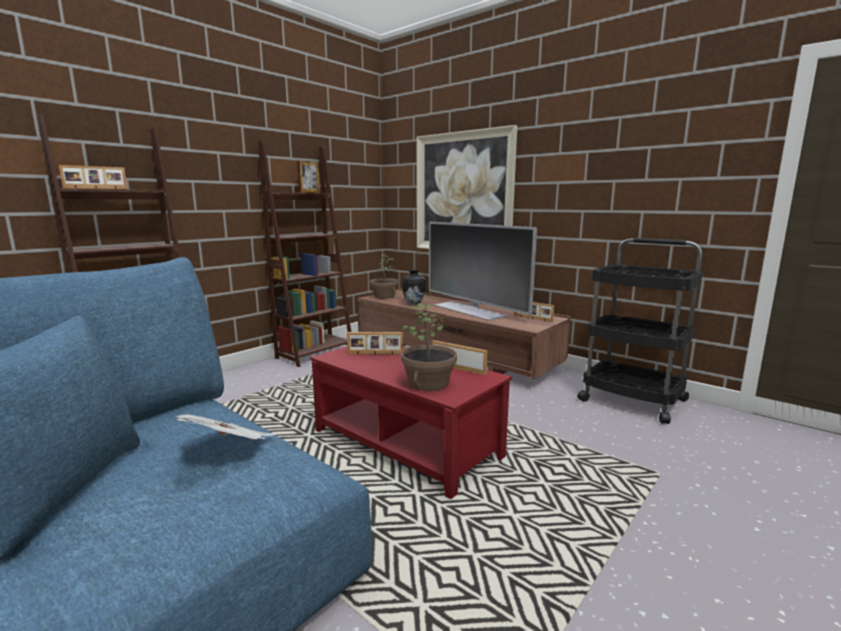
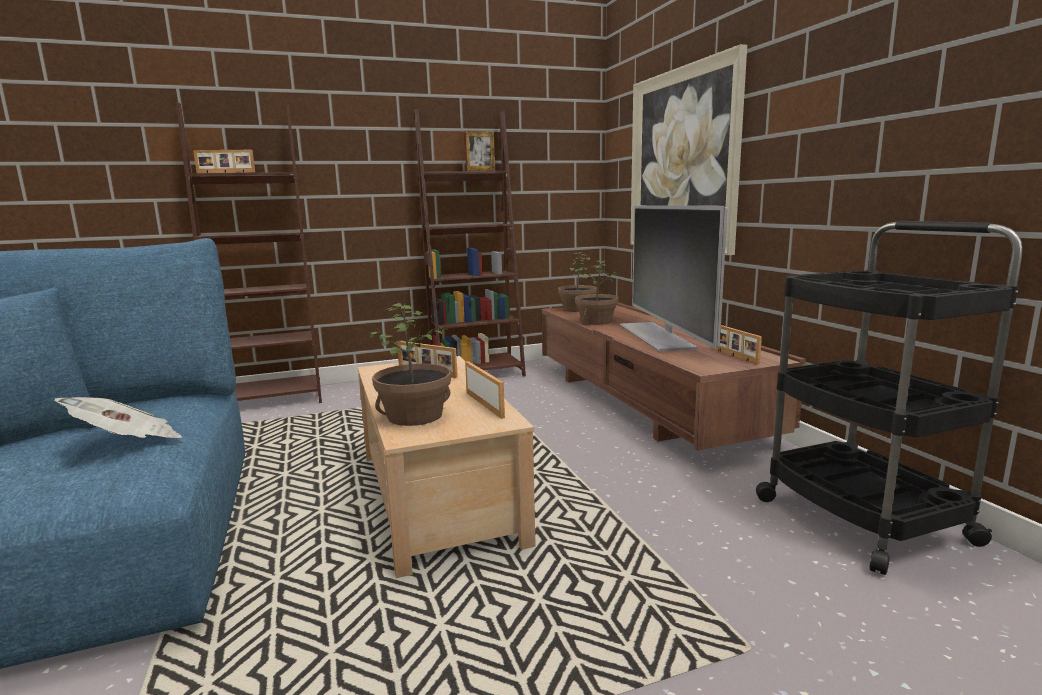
camera: 30 degrees right, 0 degrees up
(404, 444) = (435, 497): red coffee table -> beige coffee table
(413, 304) = (596, 321): vase -> potted plant

